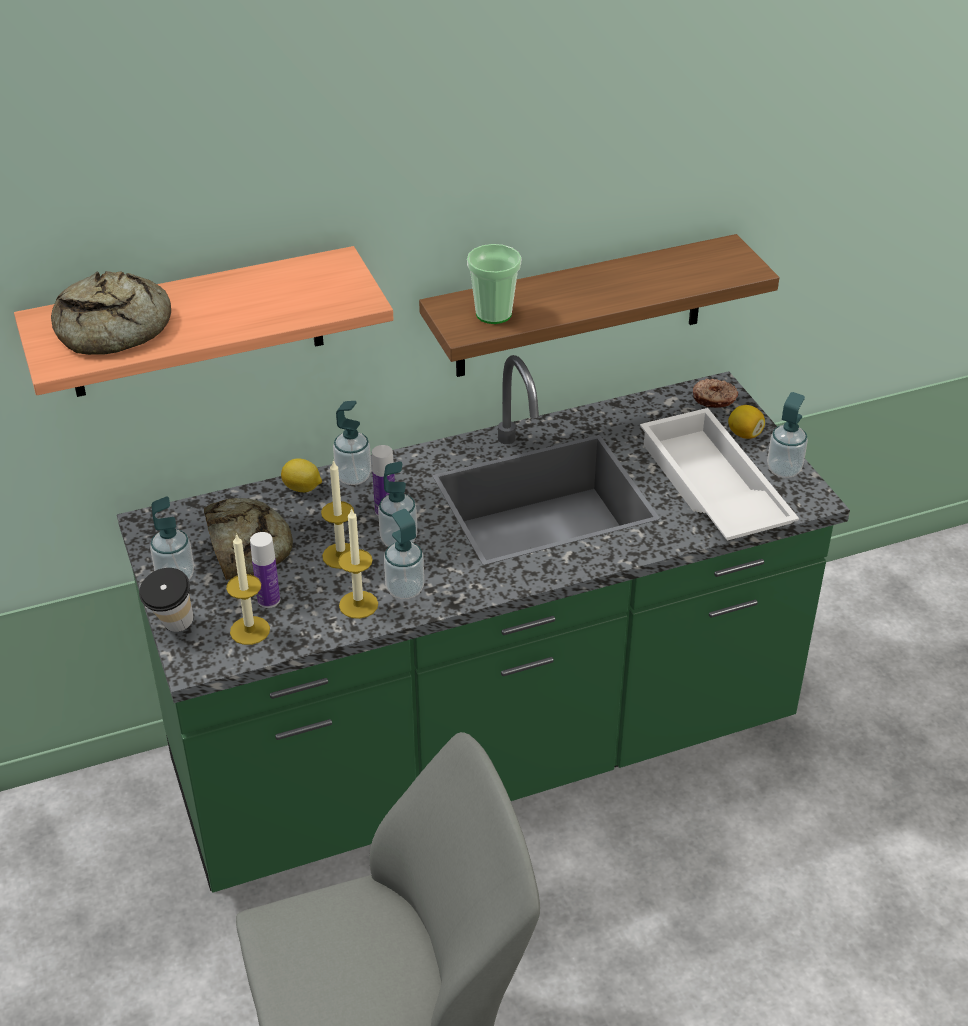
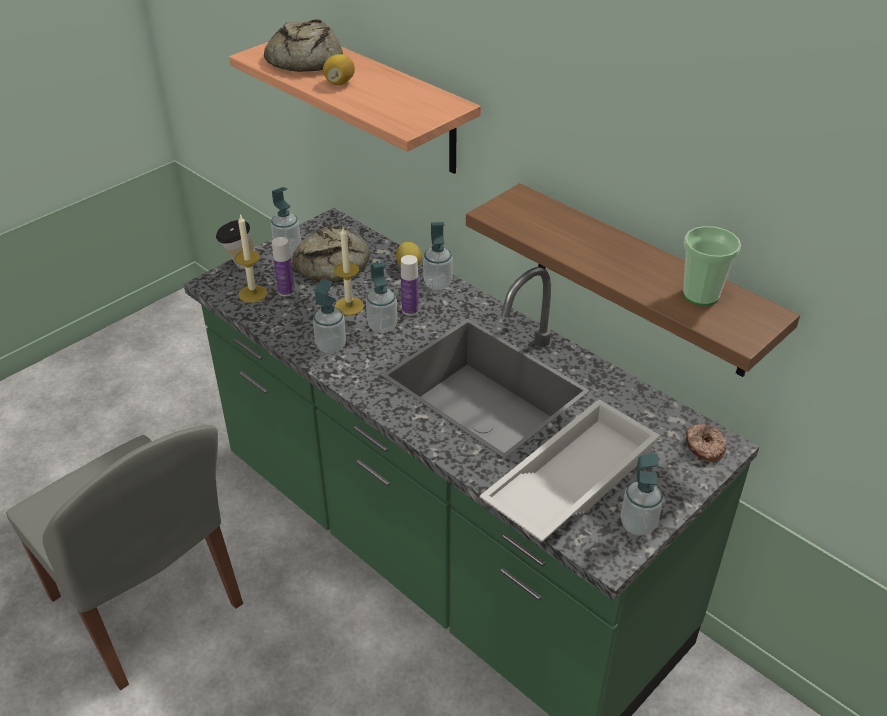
camera: 65 degrees right, 0 degrees up
(358, 604) = (303, 330): candle -> none
(493, 314) = (529, 219): cup -> cup (701, 295)
(744, 434) = (669, 482): lemon -> lemon (339, 83)

